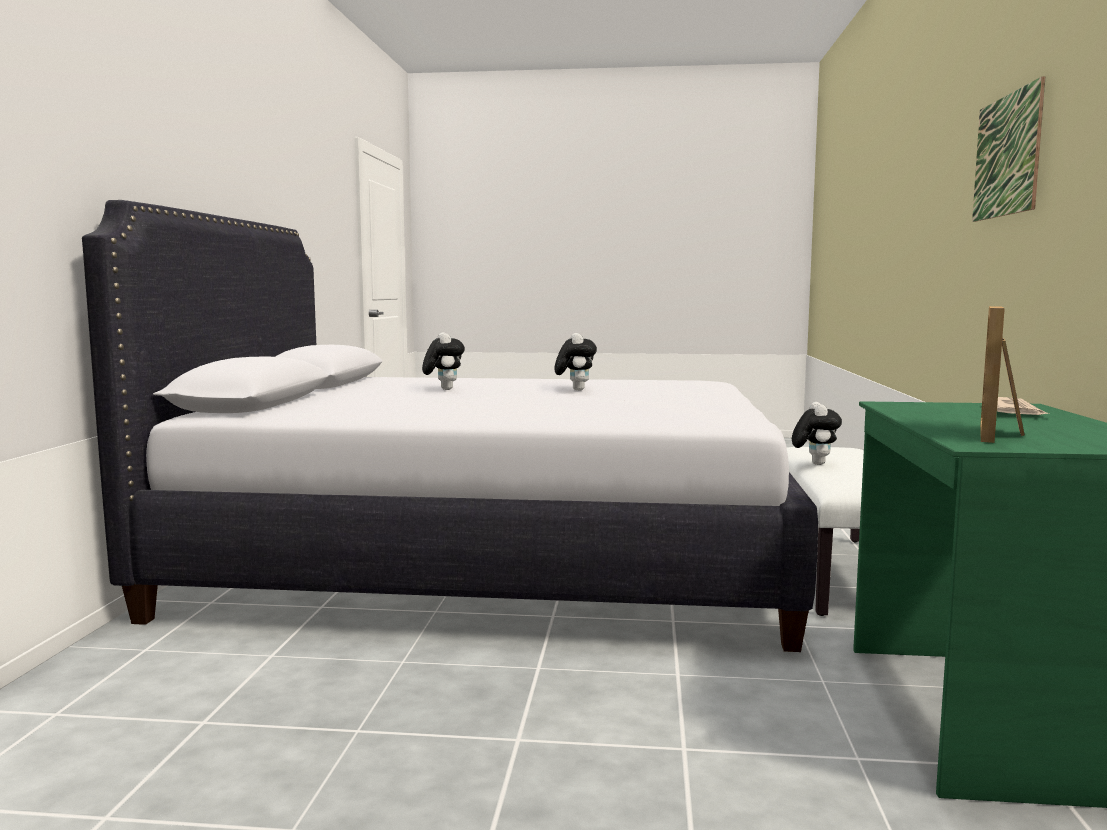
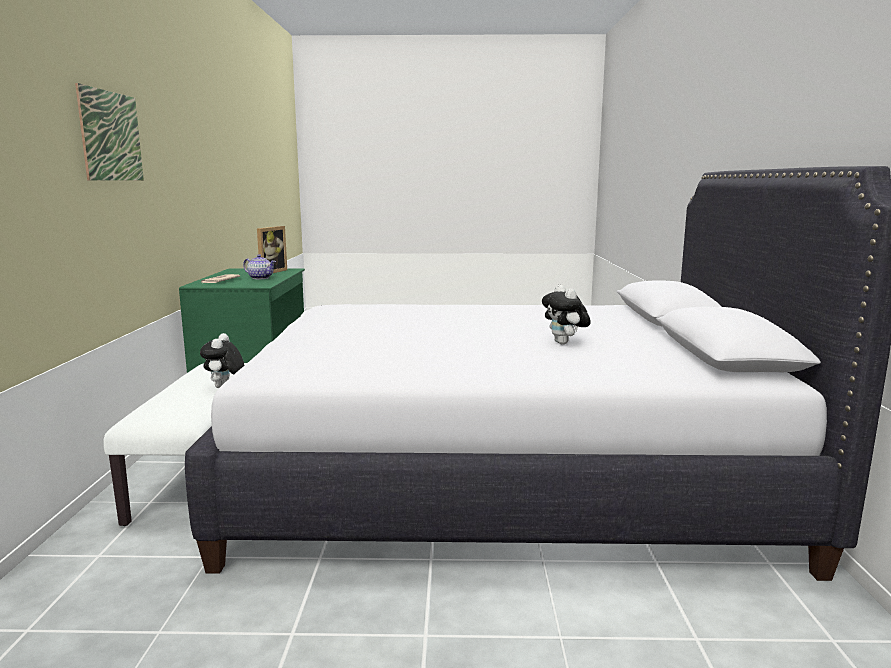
camera: 175 degrees right, 5 degrees up
(575, 390) = (431, 346): plush toy -> none
(954, 417) = (260, 278): none -> teapot

